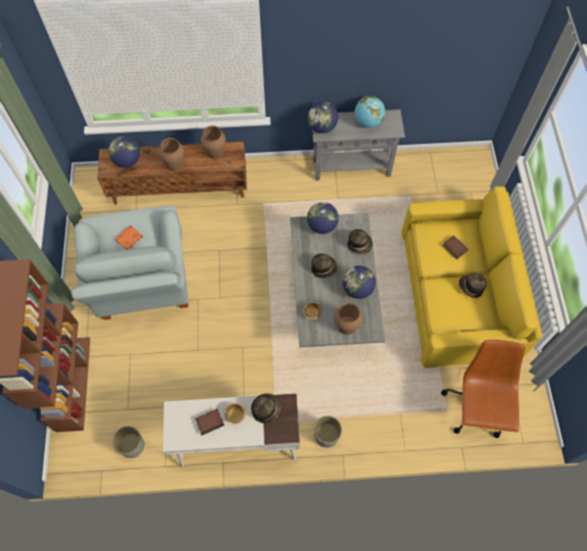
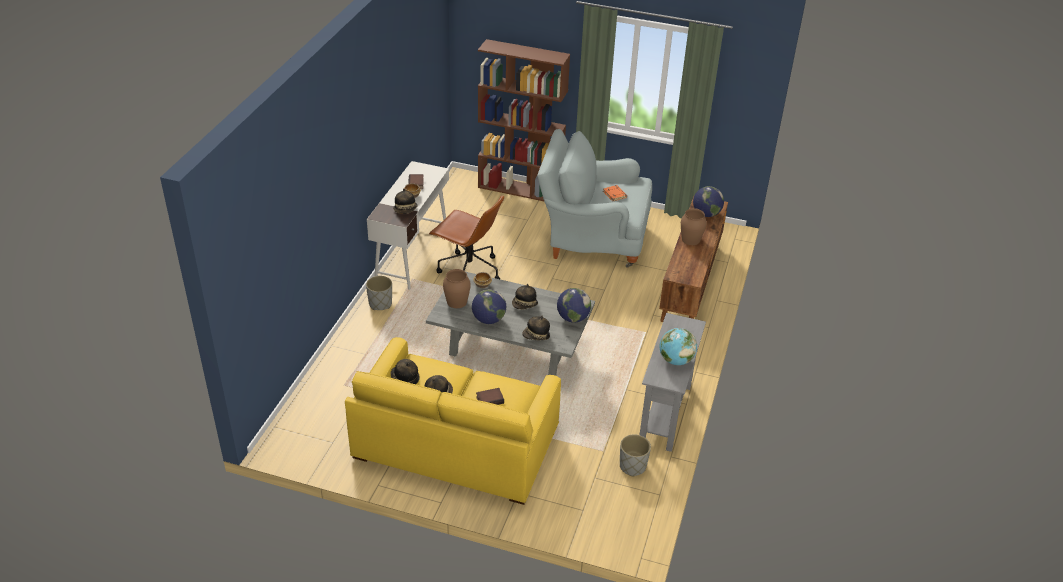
camera: 110 degrees right, 25 degrees down
(132, 446) = (448, 206): grey planter -> grey planter (632, 466)
(215, 152) = (695, 266): brown vase -> none
(322, 127) = (683, 324): globe -> none
(468, 320) = (404, 379): none -> hat
(476, 407) = (331, 407): brown office chair -> brown office chair (468, 270)

